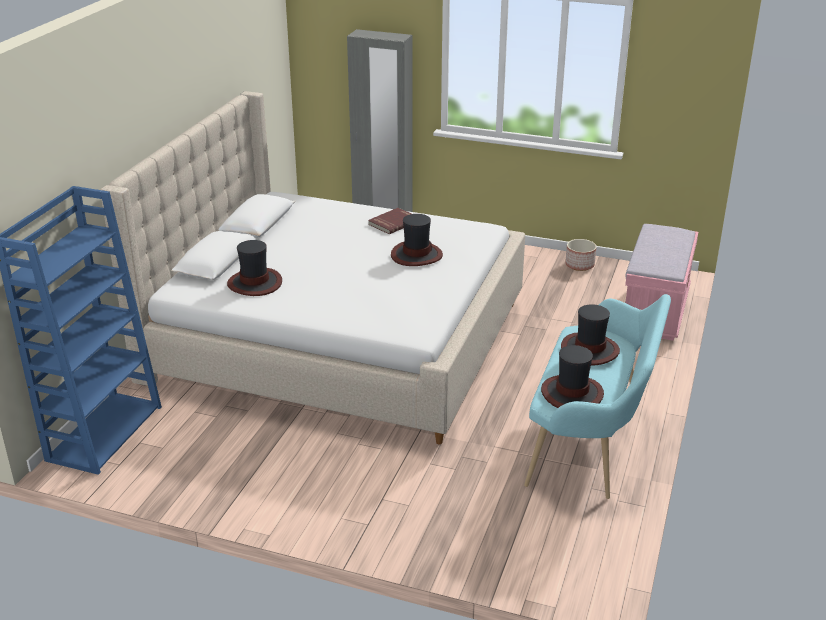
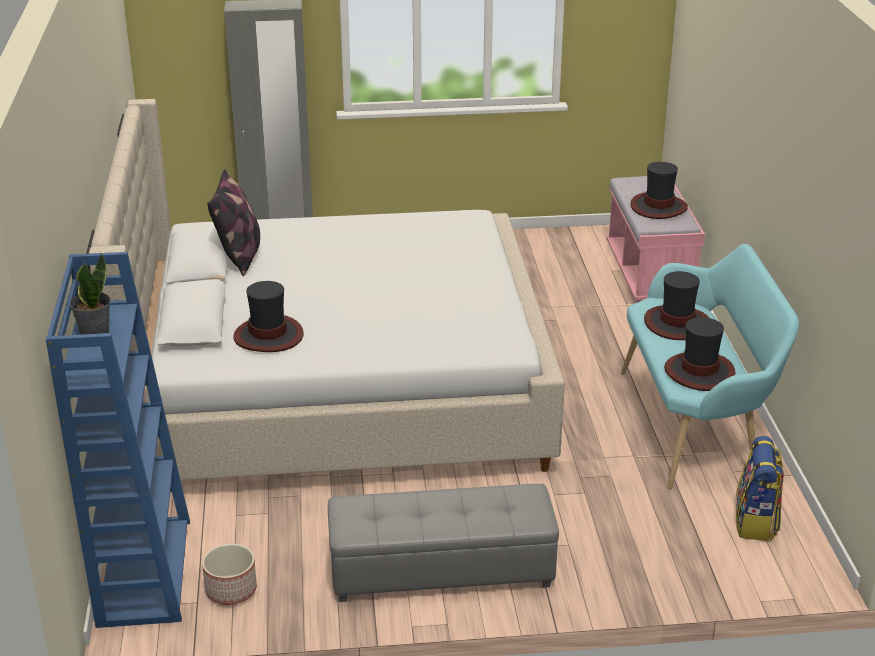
camera: 25 degrees left, 0 degrees up
(68, 245) = (94, 332): none -> potted plant
(290, 223) = (240, 256): none -> pillow
(297, 496) = (441, 572): none -> grey ottoman
(393, 222) = (362, 231): red book -> none
(416, 255) = (424, 262): hat -> hat (658, 207)
(576, 535) = (756, 522): none -> backpack
(580, 265) = (534, 241): planter -> planter (231, 590)

